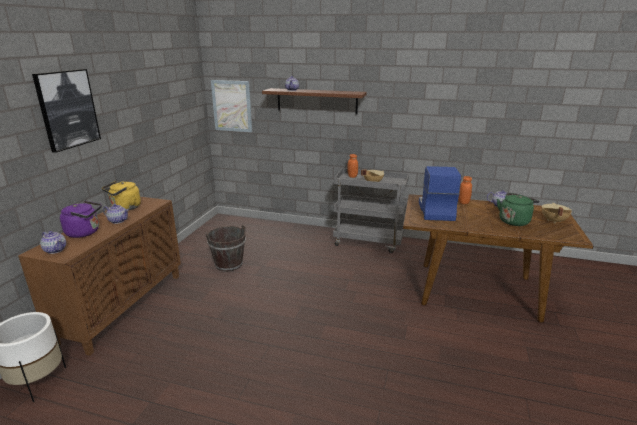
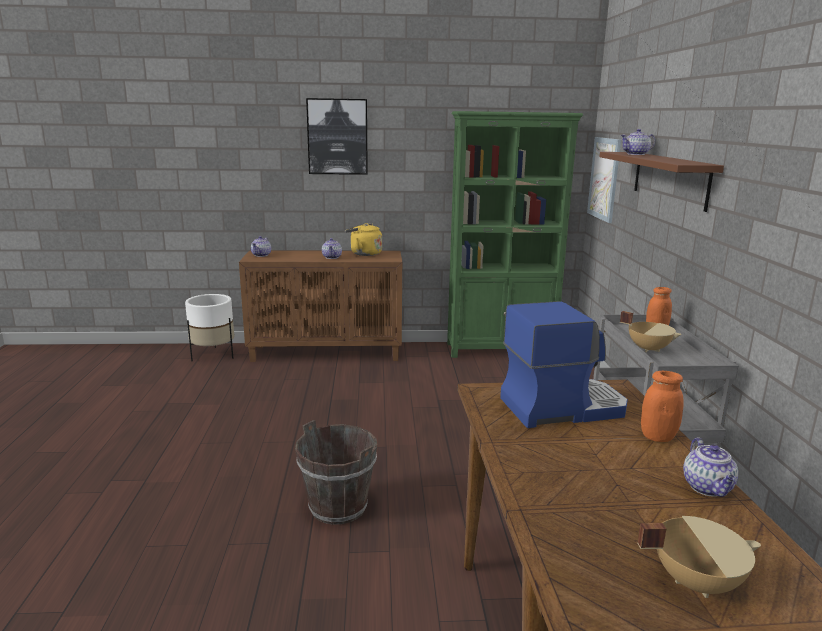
camera: 70 degrees right, 5 degrees down
(85, 232) = (299, 255): purple kettle -> none
(205, 236) = (501, 350): none -> green bookcase
(229, 265) = (447, 379): brown bucket -> brown bucket (337, 507)
(514, 221) = (611, 506): green kettle -> none

